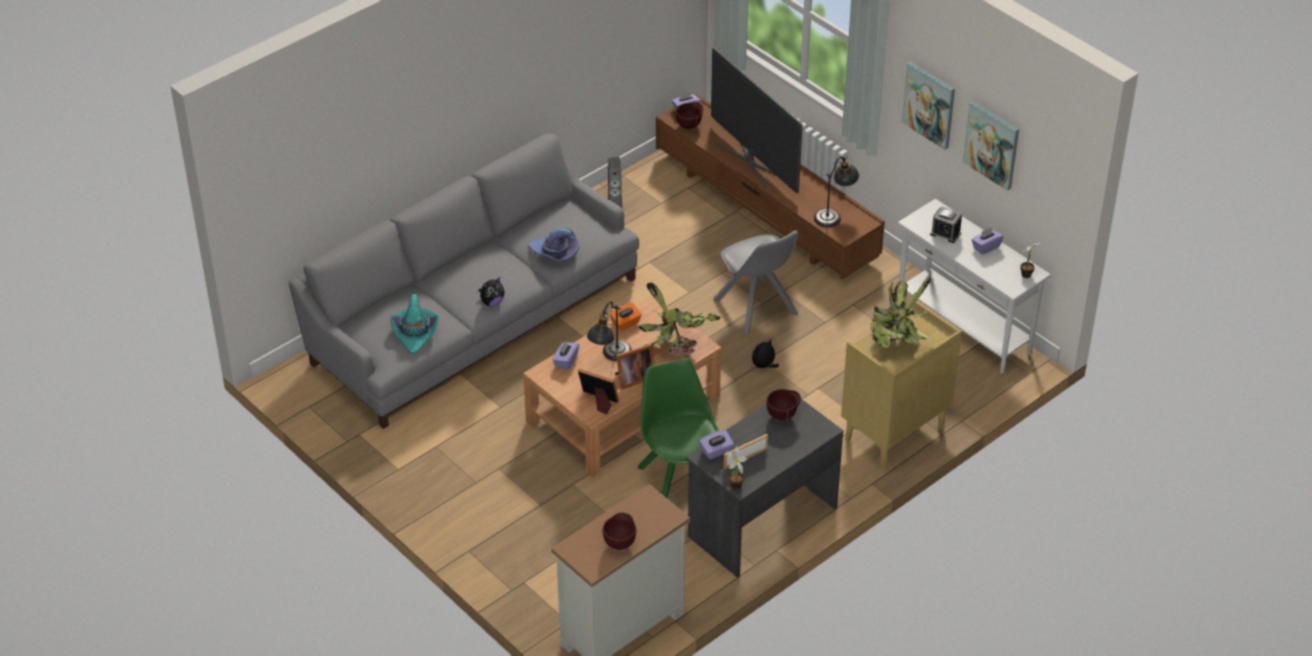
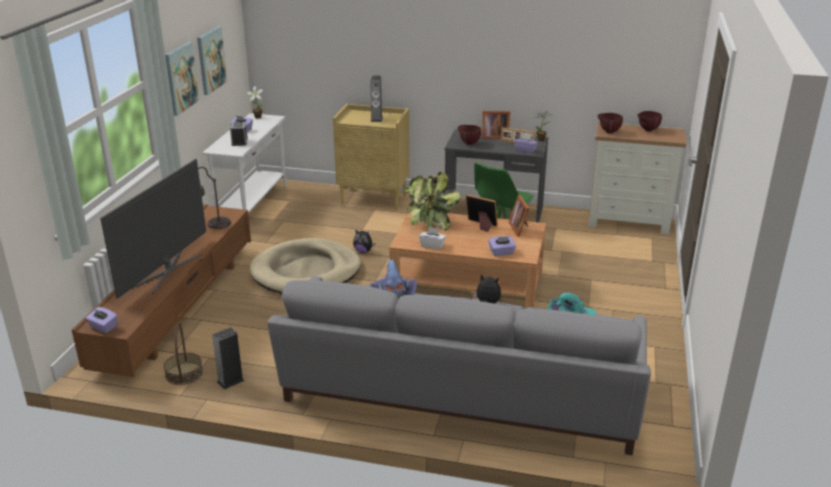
camera: 125 degrees left, 15 degrees down
(610, 358) = (475, 239): grey table lamp -> none
(626, 323) = (432, 245): orange tissue box -> white tissue box
(650, 185) = (184, 373): none -> basket
(689, 126) = (131, 316): brown bowl -> brown bowl (608, 132)
(756, 308) = (306, 272): grey chair -> beige dog bed
(785, 450) = (494, 136): none -> picture frame
(896, 344) = (376, 118): potted plant -> speaker

